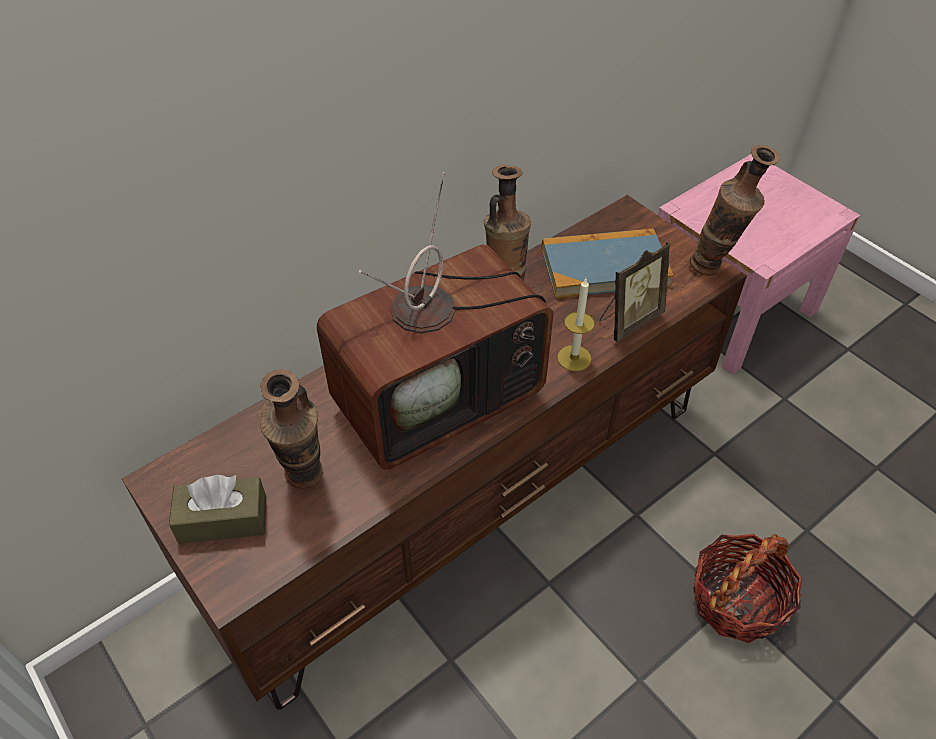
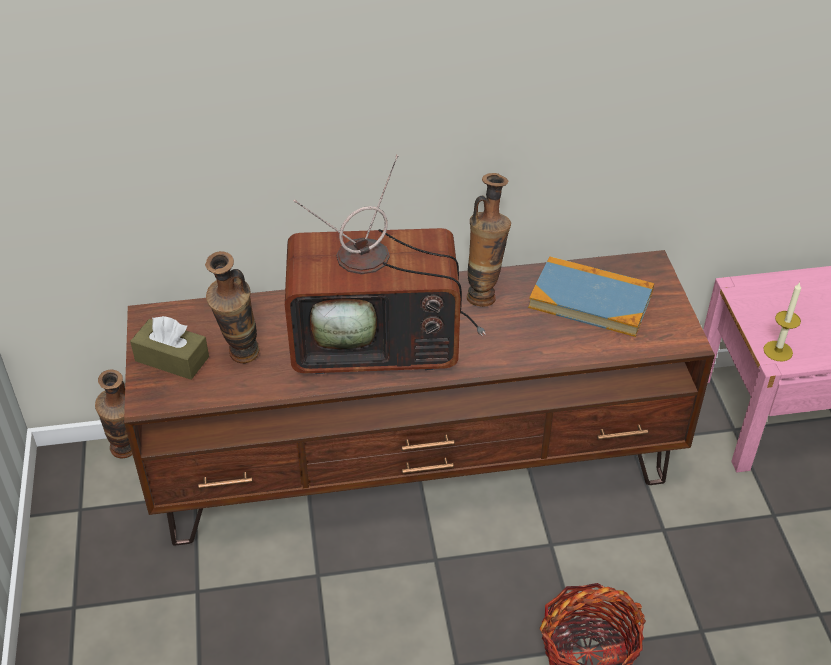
camera: 30 degrees right, 5 degrees down
(574, 358) = (505, 358): candle -> candle (778, 351)
(628, 320) = (575, 348): picture frame -> none
(714, 270) = (688, 339): vase -> vase (127, 455)

